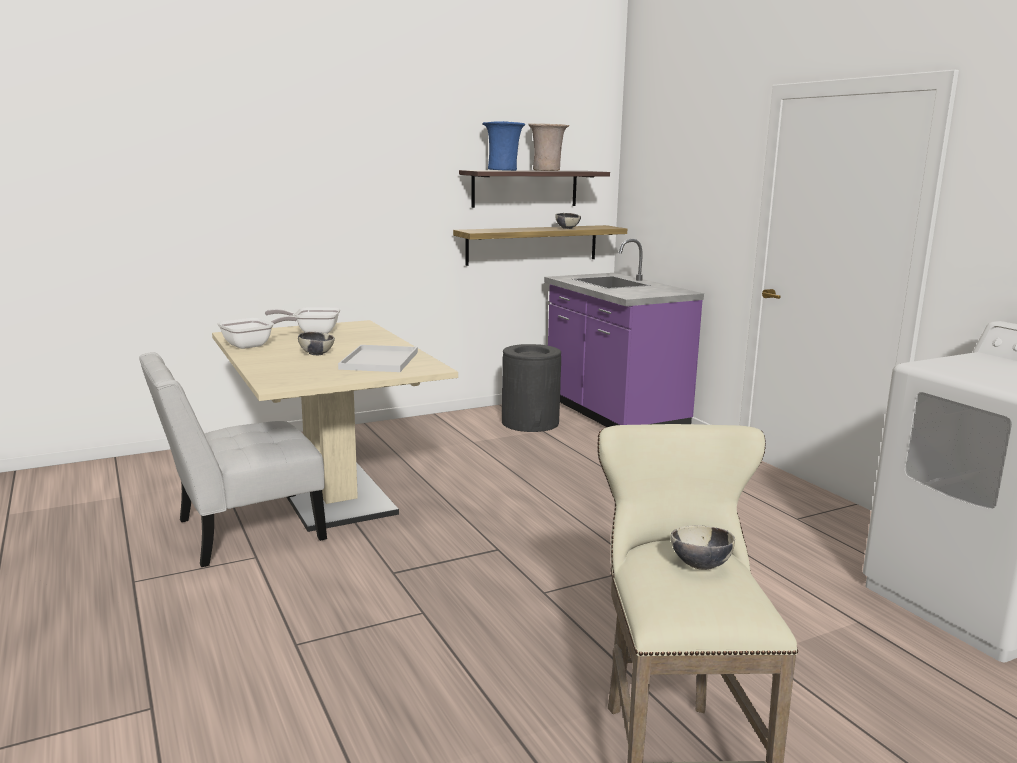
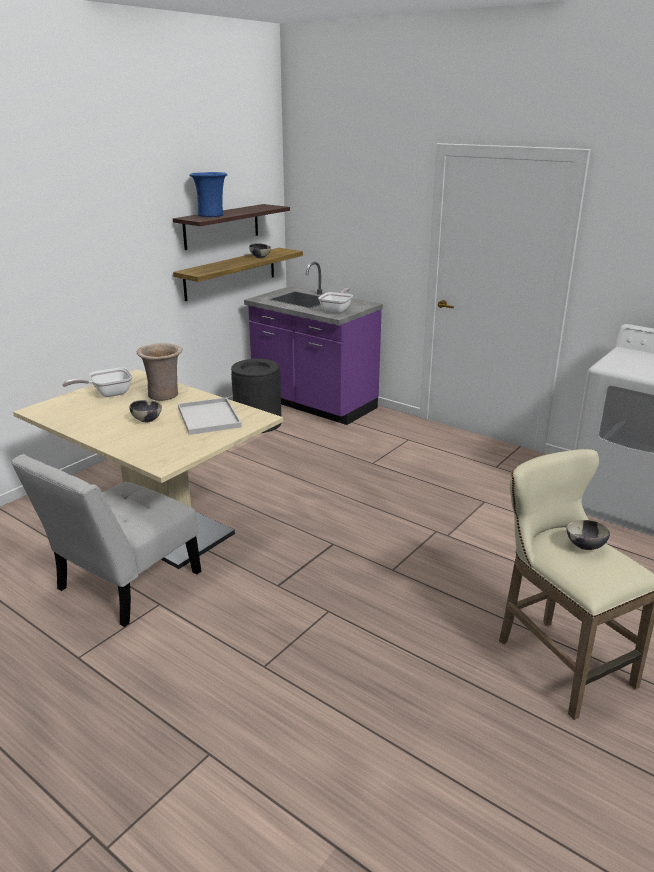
camera: 25 degrees left, 10 degrees up
(253, 345) = (76, 420): frying pan -> frying pan (337, 310)
(547, 170) = (242, 210): beige vase -> beige vase (164, 395)

